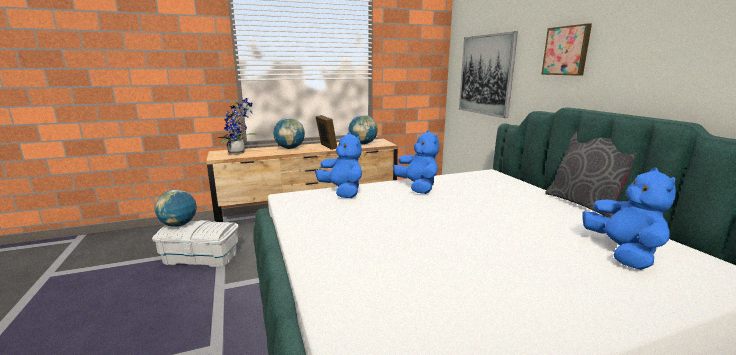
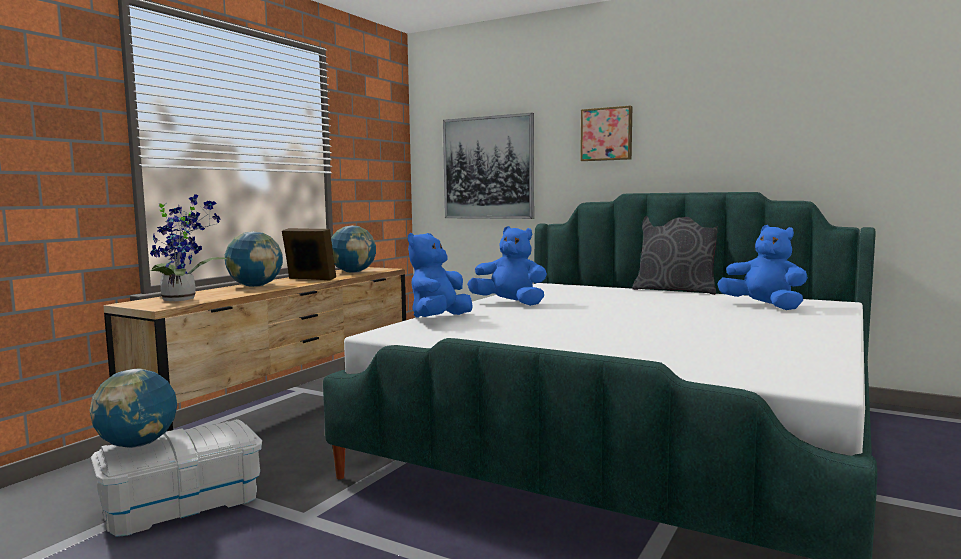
camera: 40 degrees left, 10 degrees down
(342, 192) = (439, 319): blue plush toy -> blue plush toy turned 75 degrees counterclockwise

